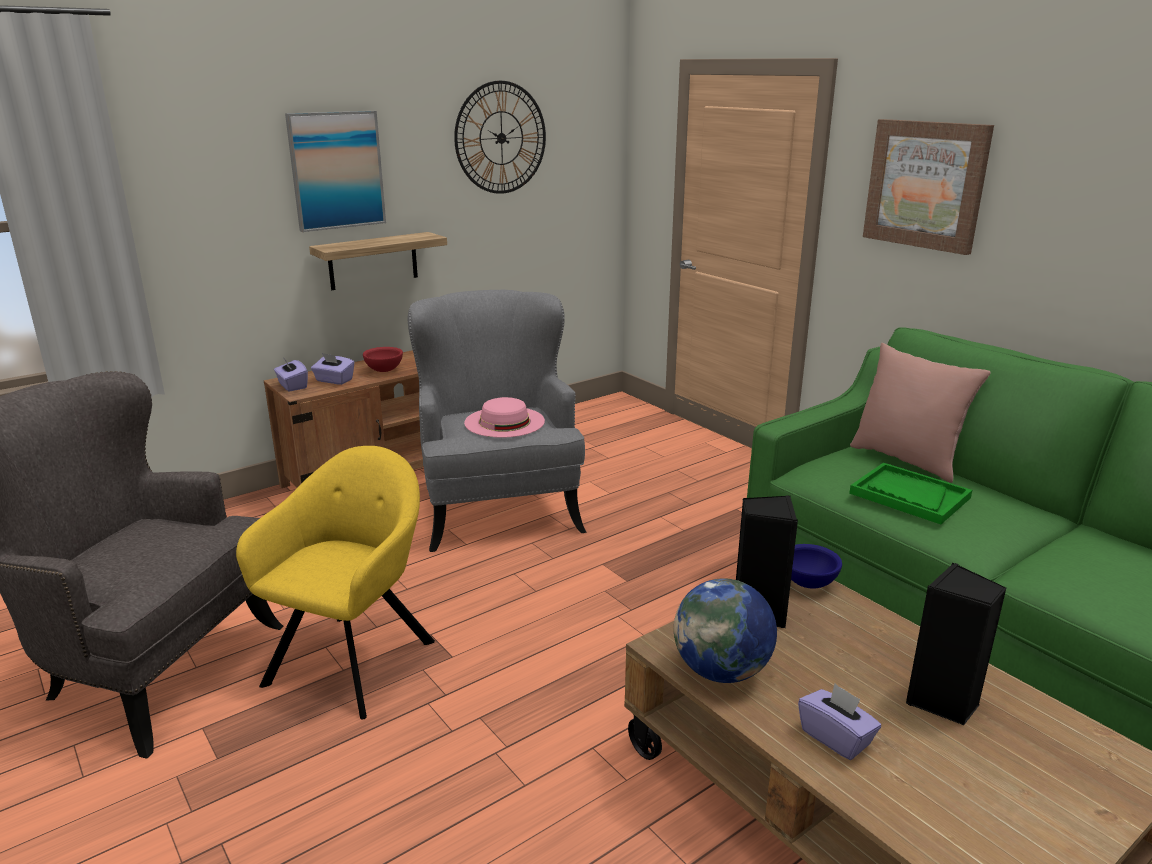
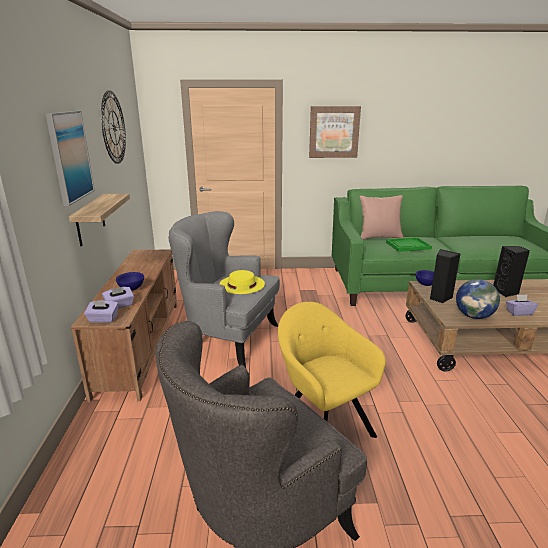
camera: 55 degrees left, 0 degrees up
(384, 370) = (131, 289): red bowl -> blue bowl
(504, 422) = (241, 284): pink hat -> yellow hat

